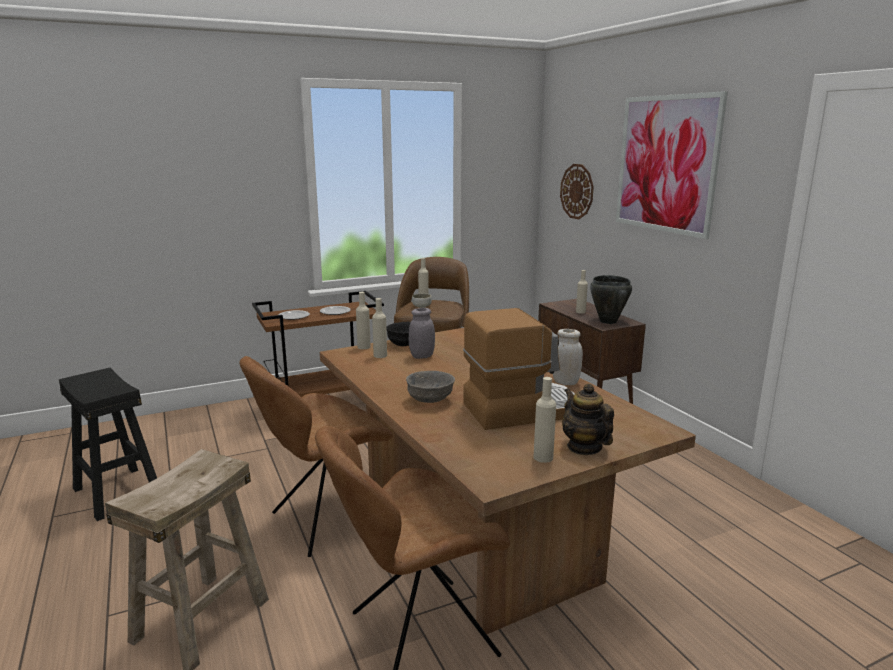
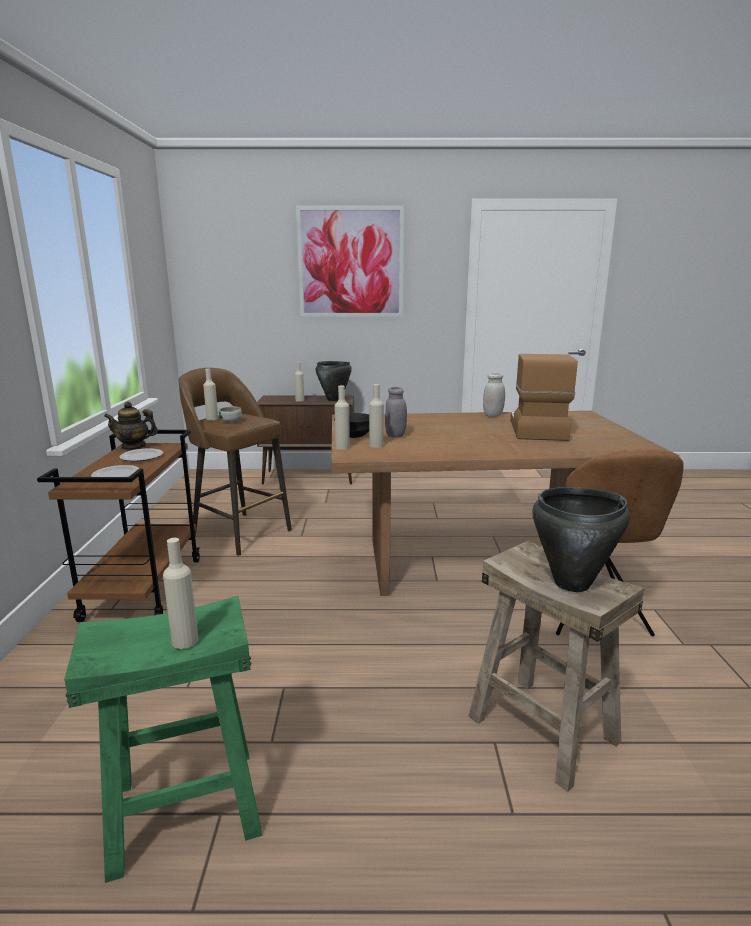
camera: 65 degrees left, 0 degrees up
(118, 492) = (186, 807): black stool -> green stool
(165, 489) = (572, 584): none -> black cooking pot
(326, 520) = (407, 626): brown chair -> none
(429, 400) = (502, 445): grey bowl -> none
(543, 457) = (616, 436): beige bottle -> beige bottle (185, 641)
(577, 191) = (237, 295): wall clock -> none
(584, 447) = (603, 428): teapot -> teapot (133, 447)

